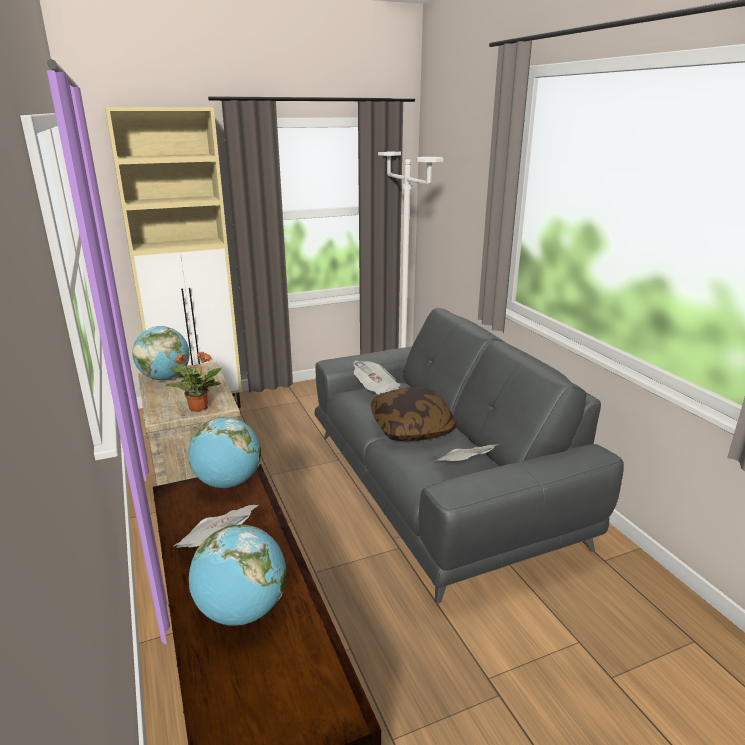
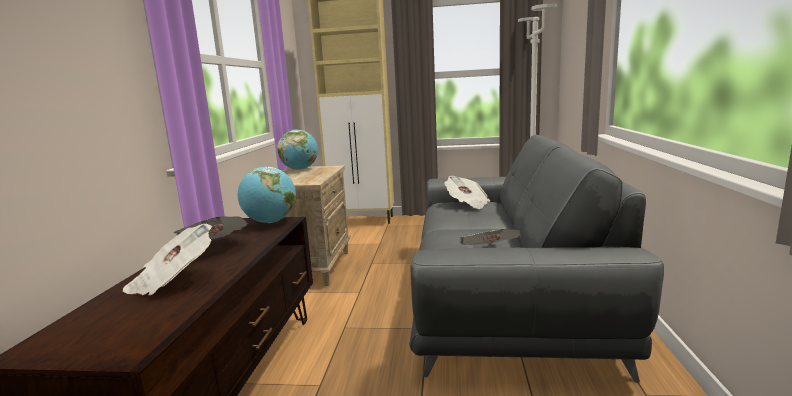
camera: 30 degrees right, 10 degrees down
(197, 408) = (295, 181): potted plant -> none
(242, 610) = (173, 281): globe -> newspaper
(412, 428) = (470, 226): pillow -> none

